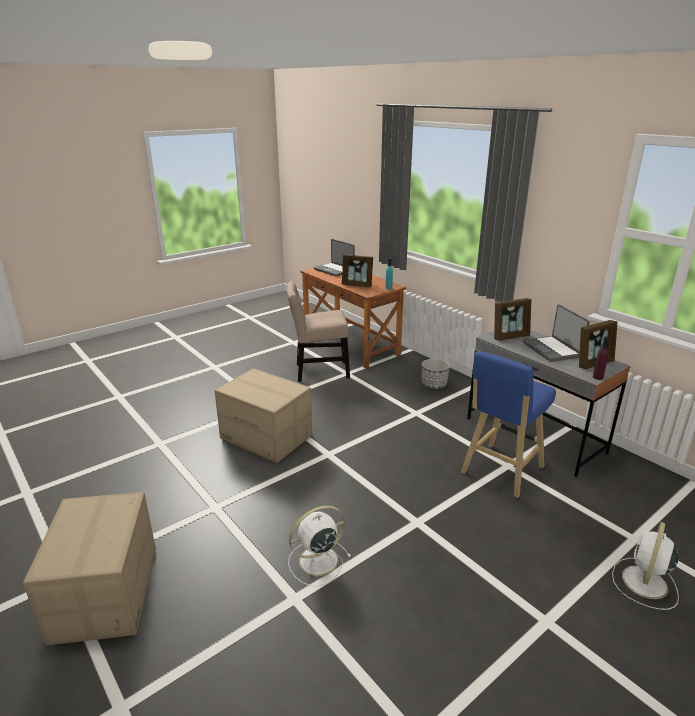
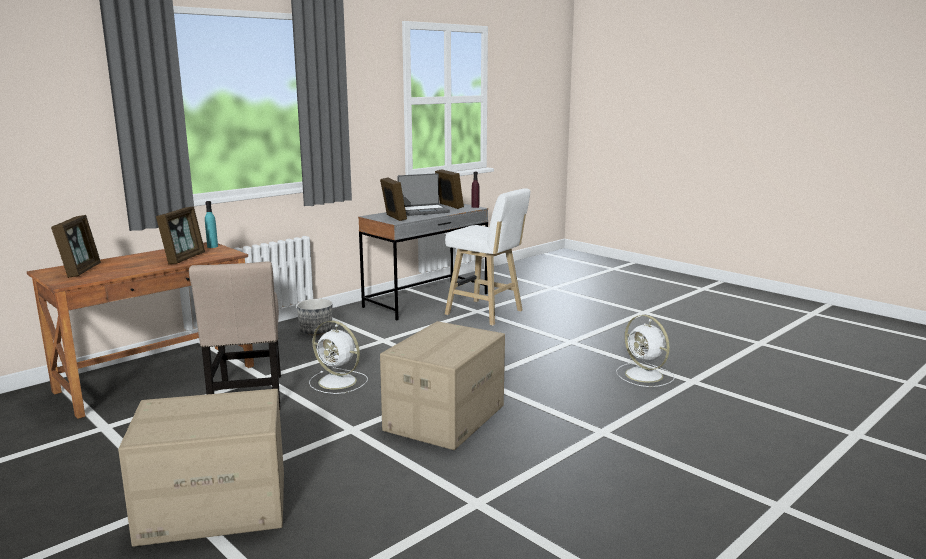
camera: 95 degrees left, 10 degrees down
(107, 593) = (771, 470): cardboard box -> cardboard box (215, 506)
(334, 270) = (81, 270): laptop -> picture frame
(500, 471) = (487, 313): blue stool -> white stool
(644, 583) = (593, 290): white fan -> white fan (339, 382)

